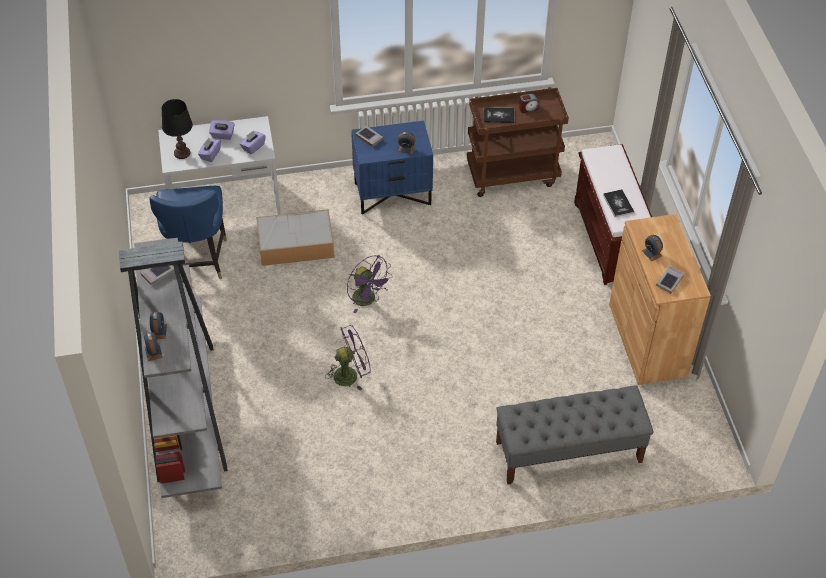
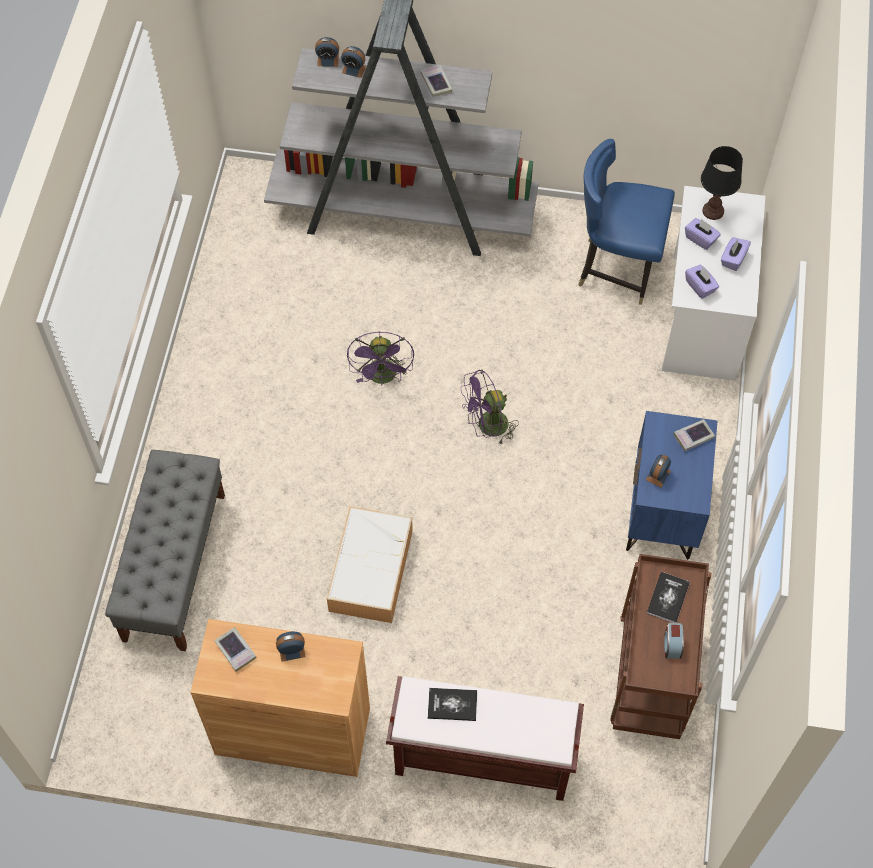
camera: 110 degrees right, 10 degrees up
(294, 245) = (607, 373): storage box -> storage box (371, 569)

